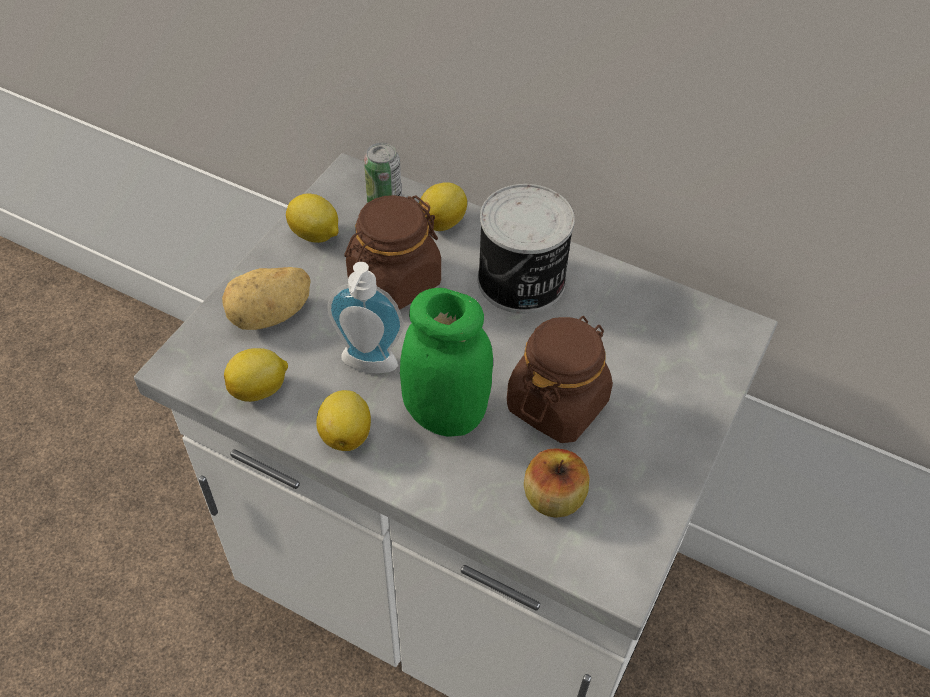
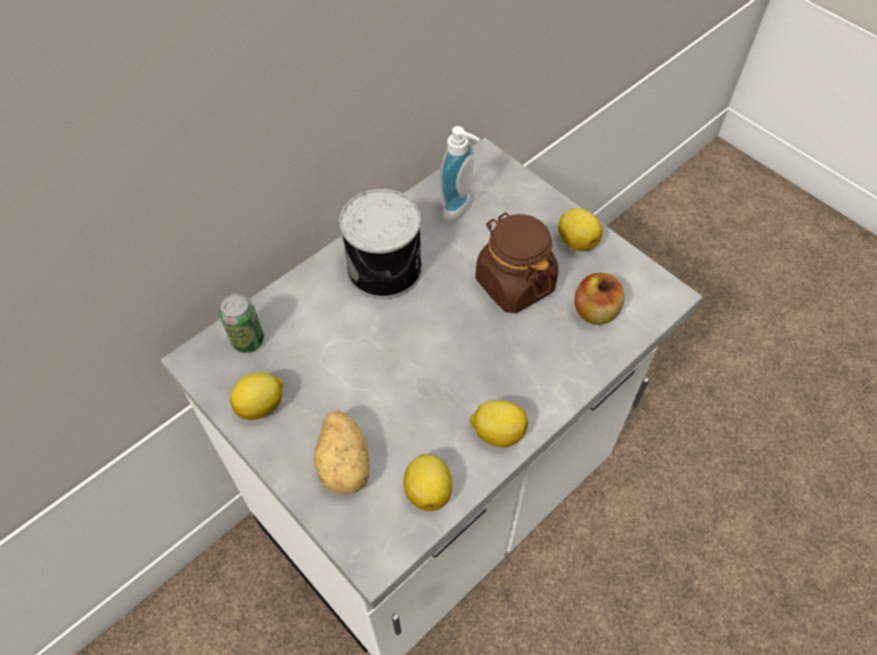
camera: 70 degrees left, 5 degrees up
(367, 367) = (434, 400): soap dispenser -> soap dispenser (460, 211)
(394, 281) = (347, 357): brown jar -> none
(444, 222) = (294, 302): lemon -> lemon (576, 241)
(445, 414) = (501, 357): green jar -> none

